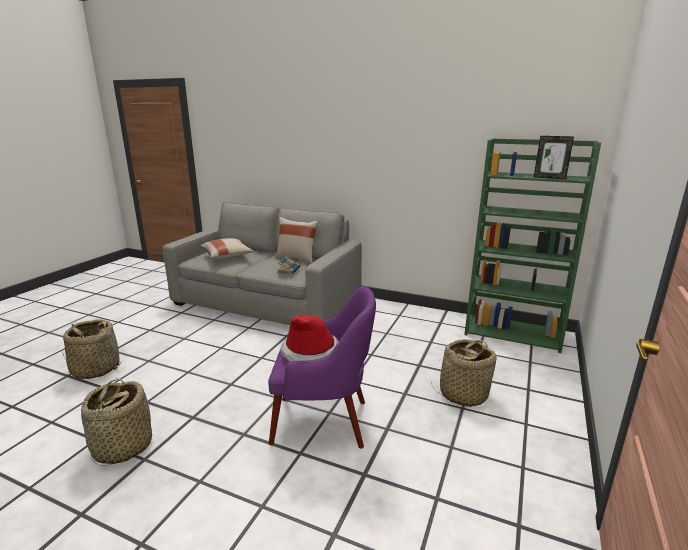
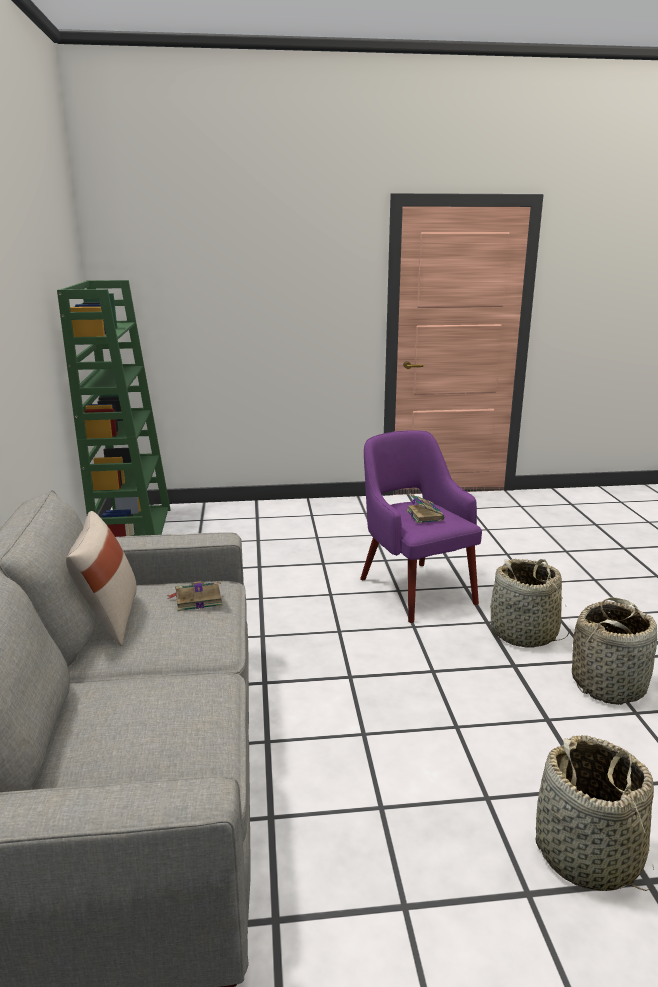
camera: 120 degrees left, 0 degrees up
(227, 257) = (151, 719): beige pillow -> none
(310, 353) = (424, 515): hat -> book
(463, 394) = (294, 539): basket -> basket (524, 633)
(549, 178) = (118, 327): picture frame -> none

